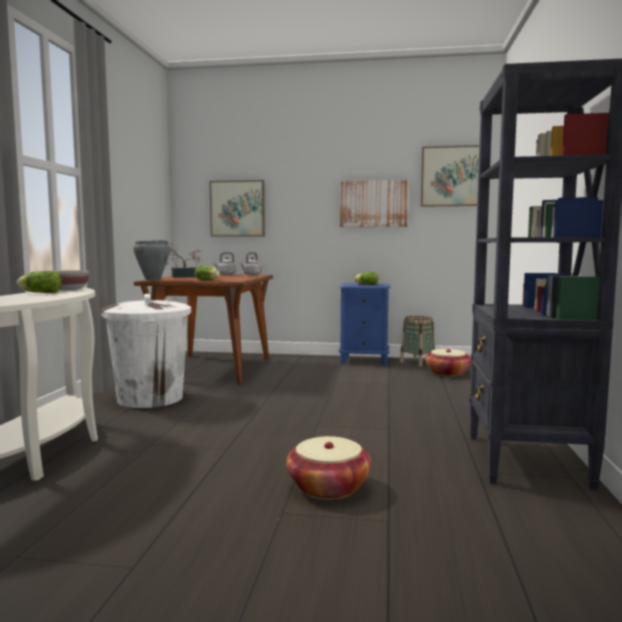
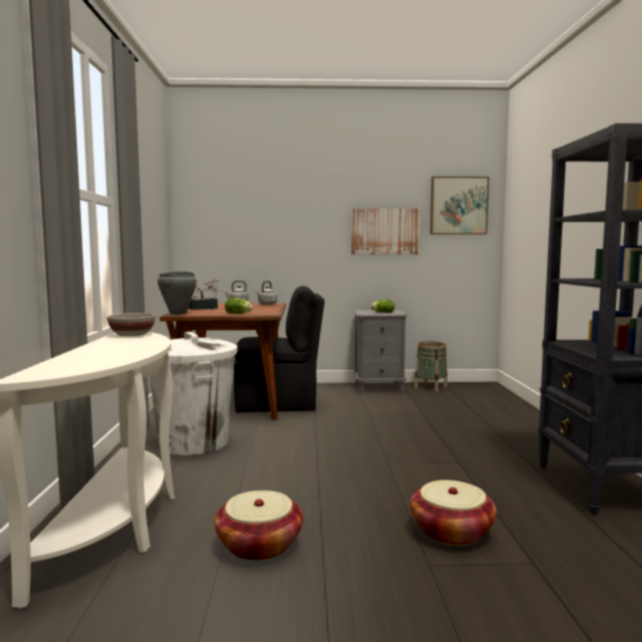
camera: 10 degrees left, 0 degrees up
(40, 293) = (114, 342): lettuce -> none
(237, 208) = (244, 234): picture -> none
(254, 370) = (278, 403): none -> black chair
(364, 360) = (379, 387): blue nightstand -> grey nightstand
(447, 373) = (467, 398): basket -> basket (259, 545)

